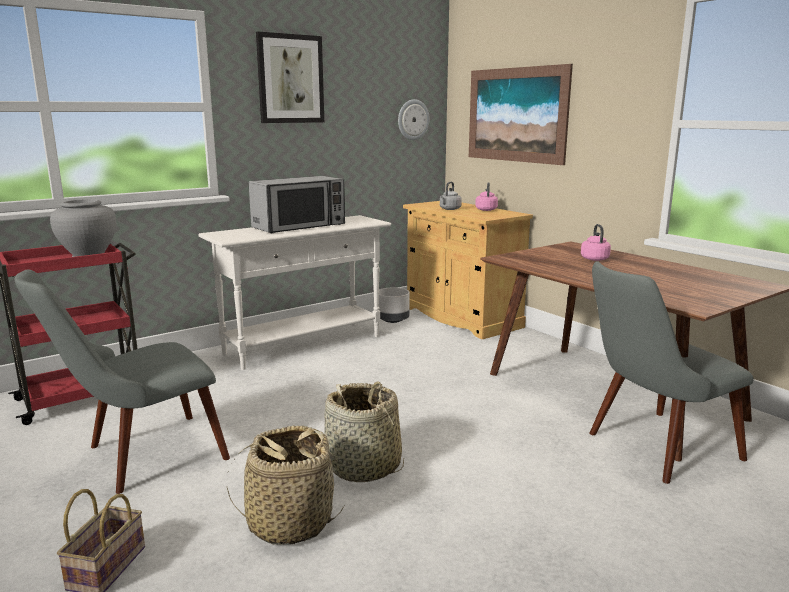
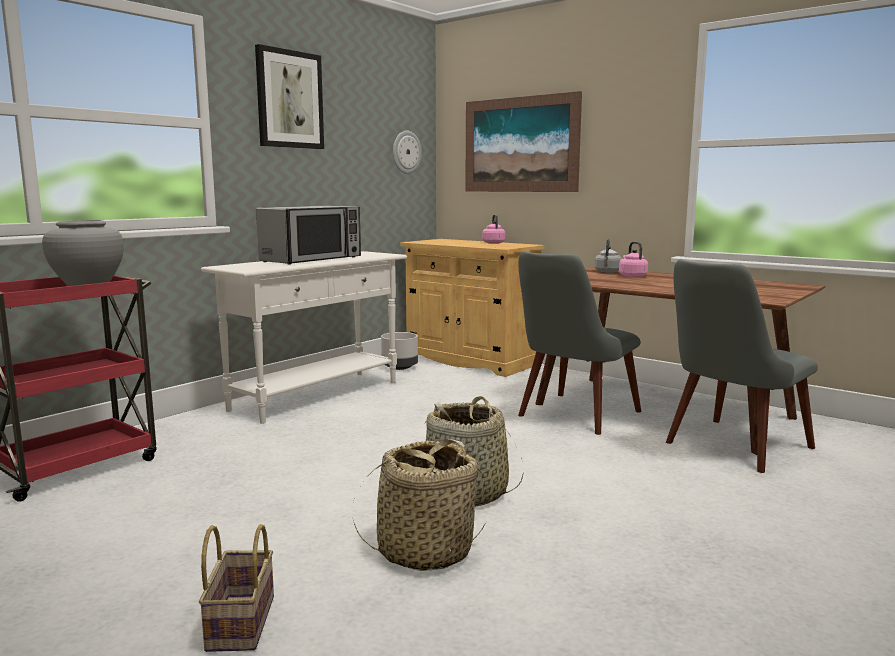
camera: 15 degrees left, 5 degrees down
(139, 458) = (199, 516): grey chair -> grey chair (571, 417)
(449, 209) = (455, 243): grey kettle -> grey kettle (607, 272)

